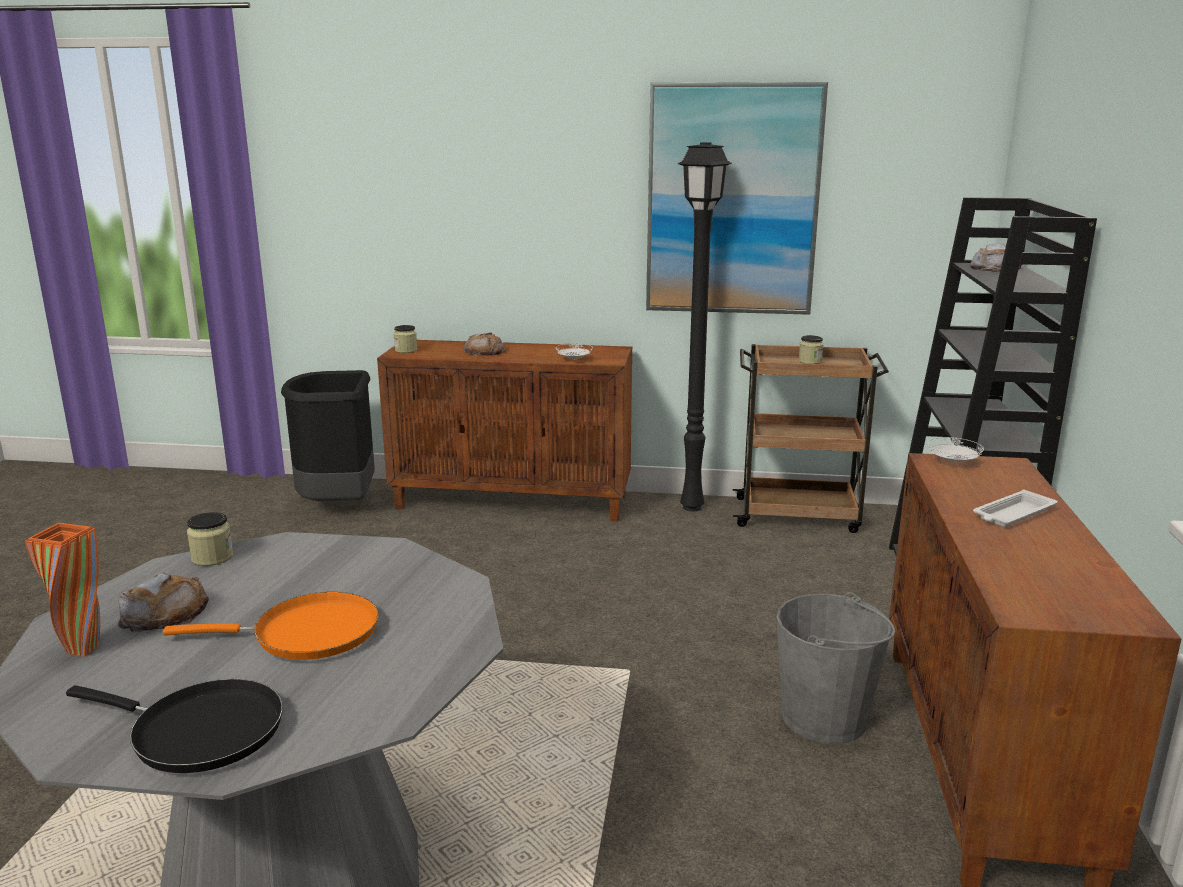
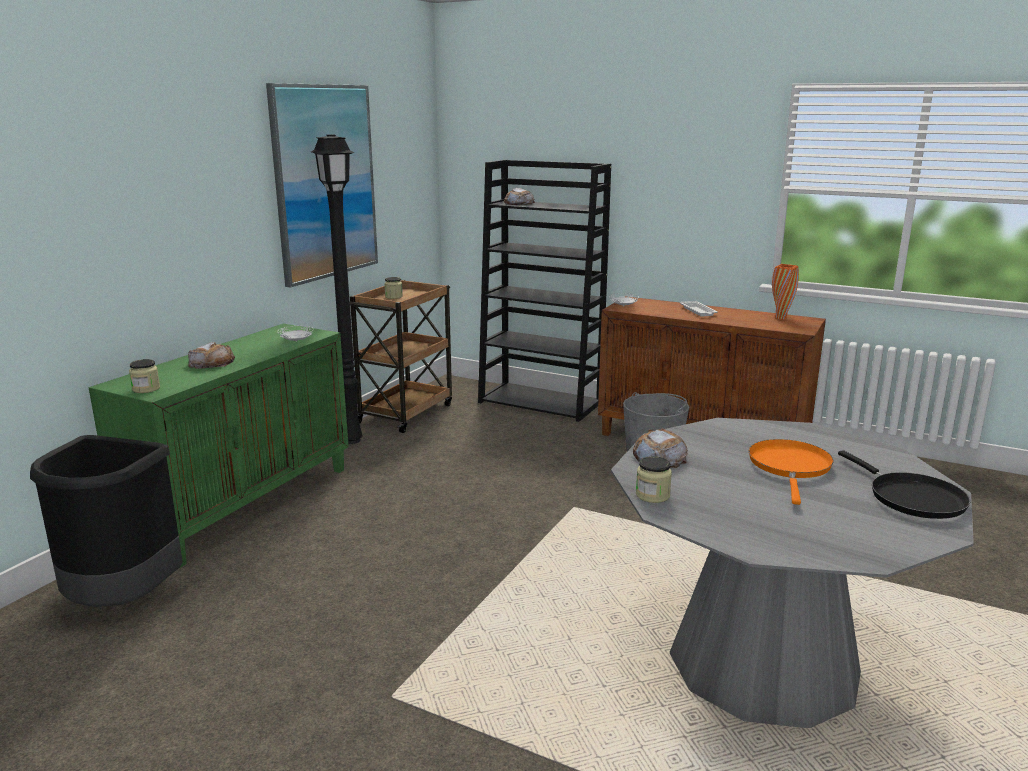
camera: 70 degrees left, 0 degrees up
(83, 649) = (807, 538): orange vase -> orange vase (781, 318)
(164, 613) = (751, 511): bread -> bread (659, 457)
(199, 731) = (911, 498): black frying pan -> black frying pan turned 120 degrees clockwise
(513, 501) = (245, 505): brown cabinet -> green cabinet

